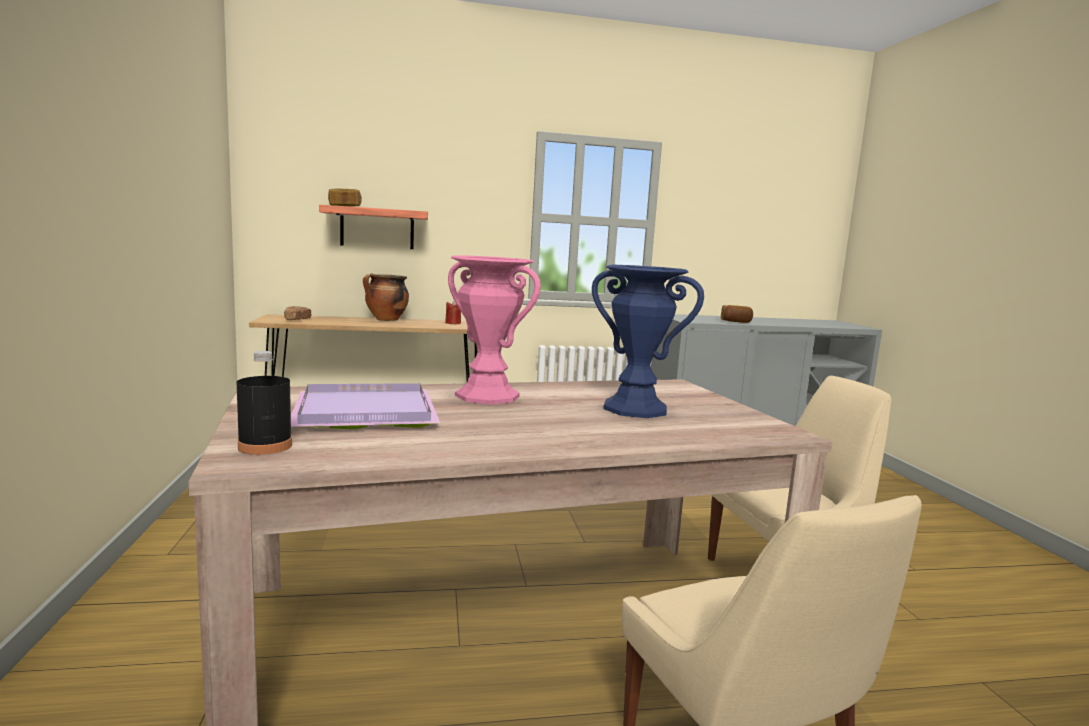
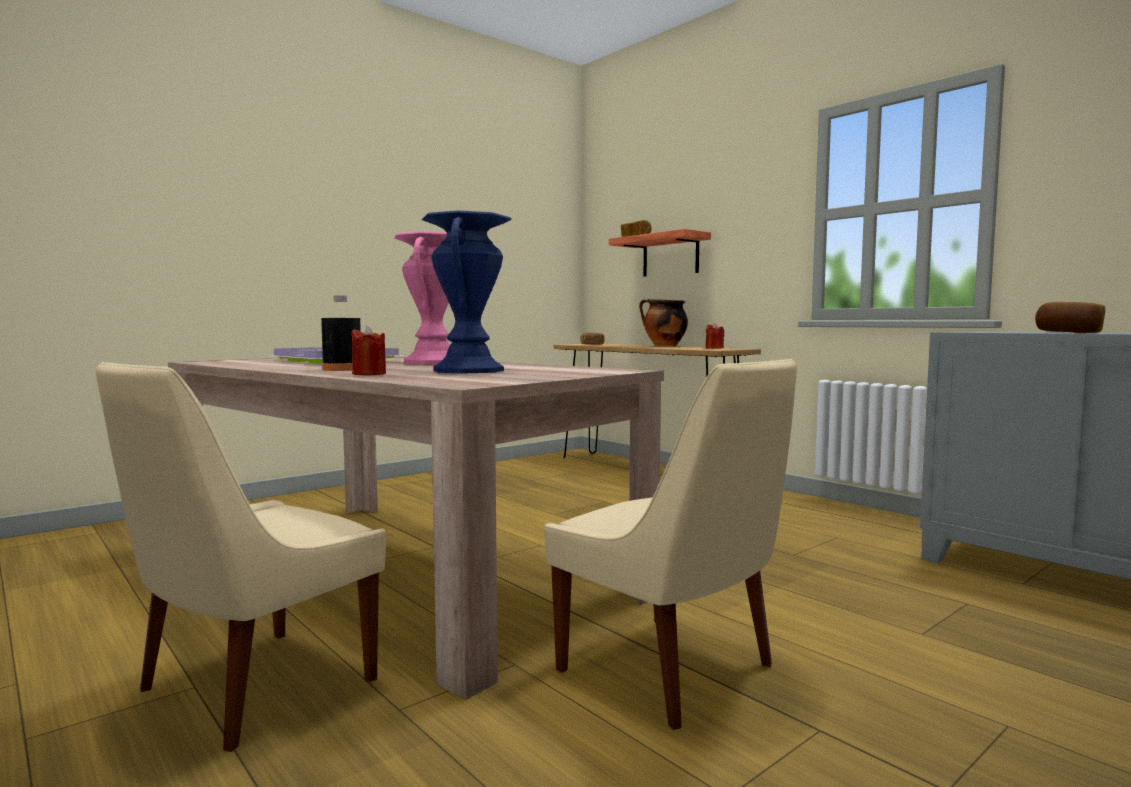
camera: 60 degrees right, 5 degrees down
(265, 446) = (237, 360): black bottle -> black bottle (342, 369)
(645, 436) = (369, 374): none -> red candle

